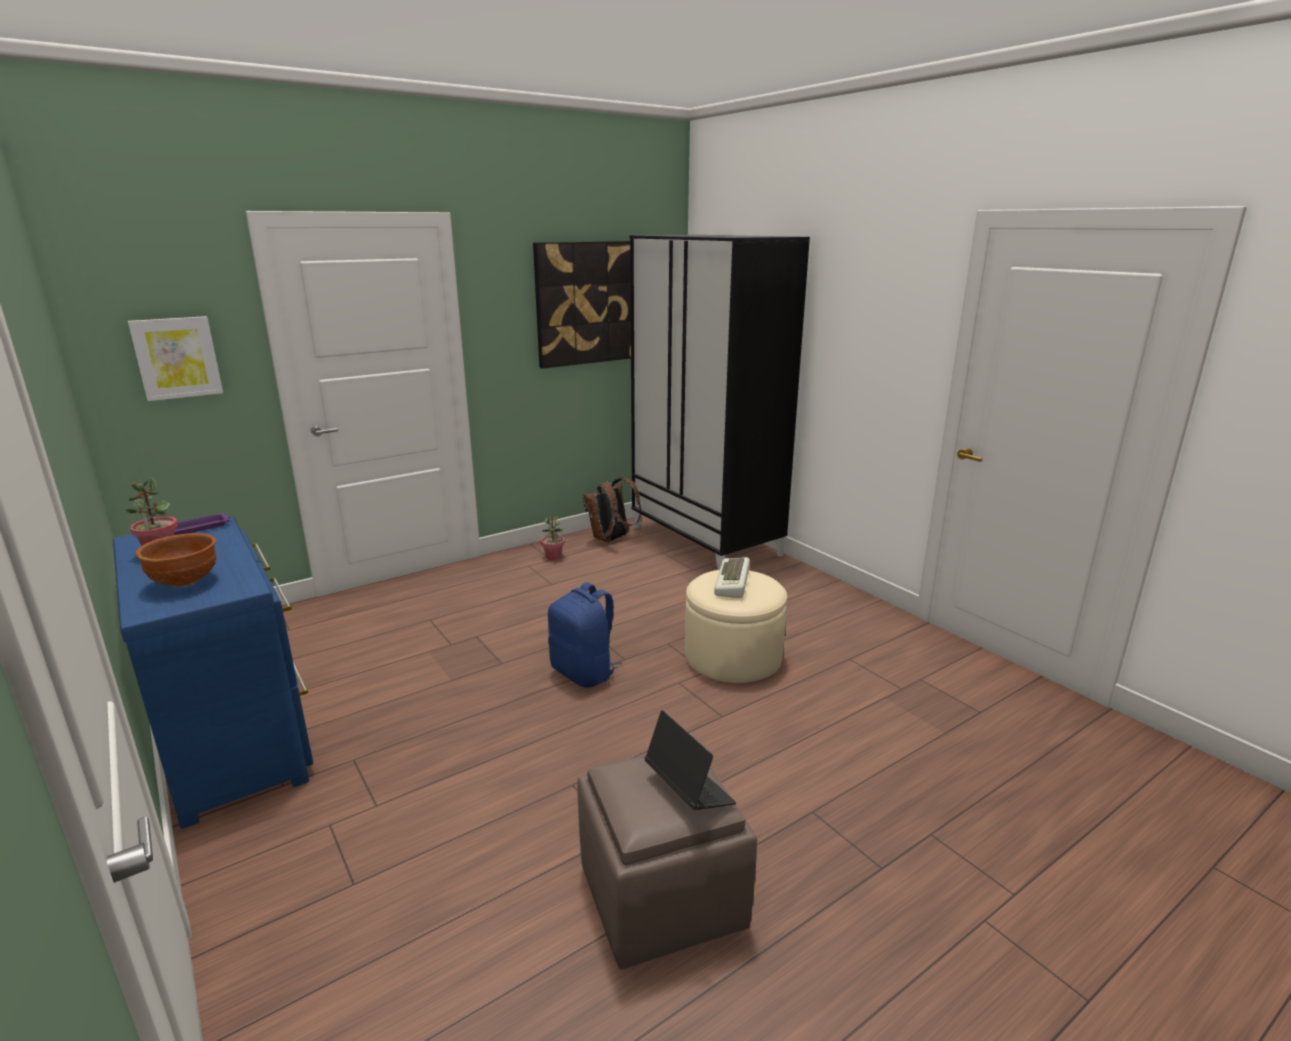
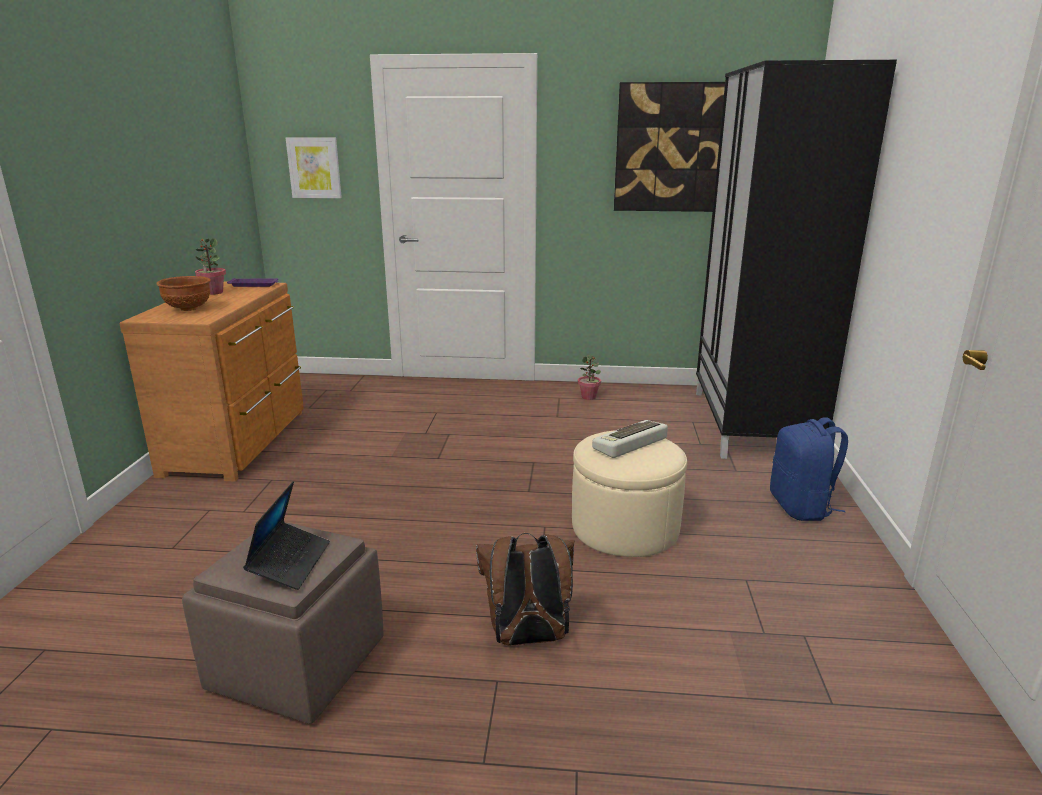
camera: 40 degrees right, 0 degrees up
(237, 738) = (240, 442): blue dresser -> brown dresser
(584, 673) = (483, 488): blue backpack -> blue backpack (801, 507)
(611, 539) = (660, 397): brown backpack -> brown backpack (527, 638)

